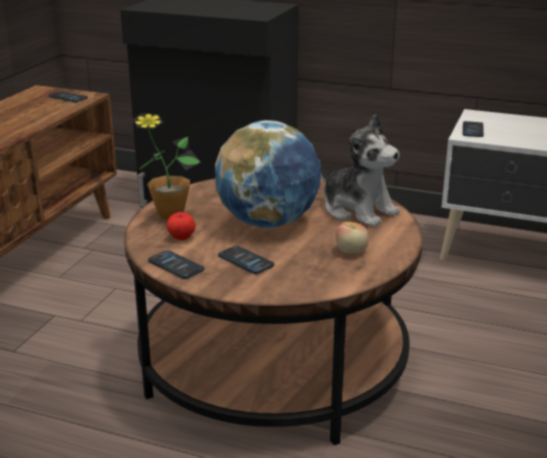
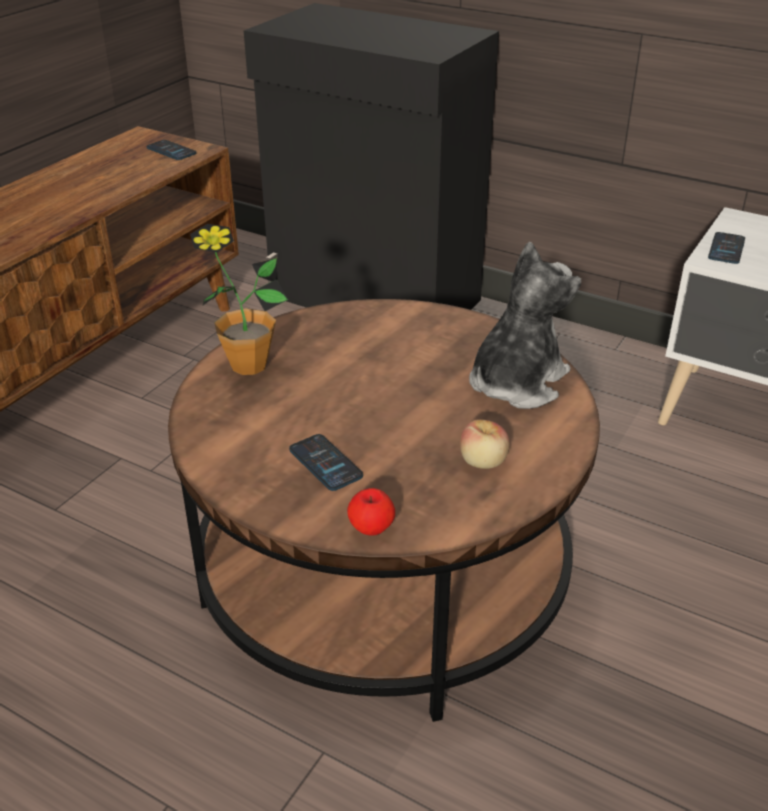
camera: 10 degrees right, 10 degrees up
(176, 265) = (225, 461): phone -> none
(181, 237) = (250, 409): apple -> apple (371, 528)
(268, 223) = (379, 394): globe -> none
(358, 210) = (515, 383): plush toy -> plush toy turned 105 degrees counterclockwise

